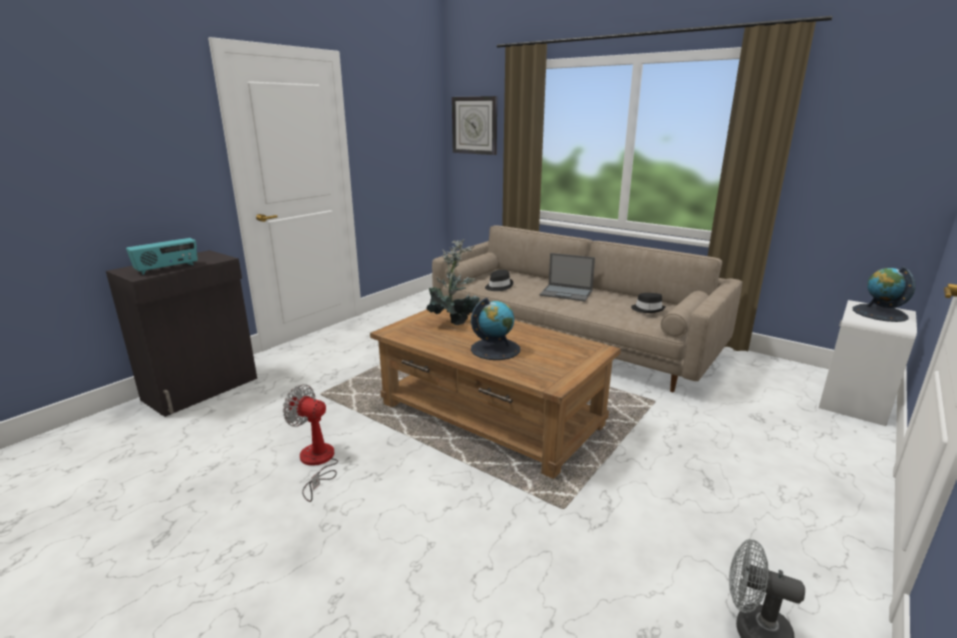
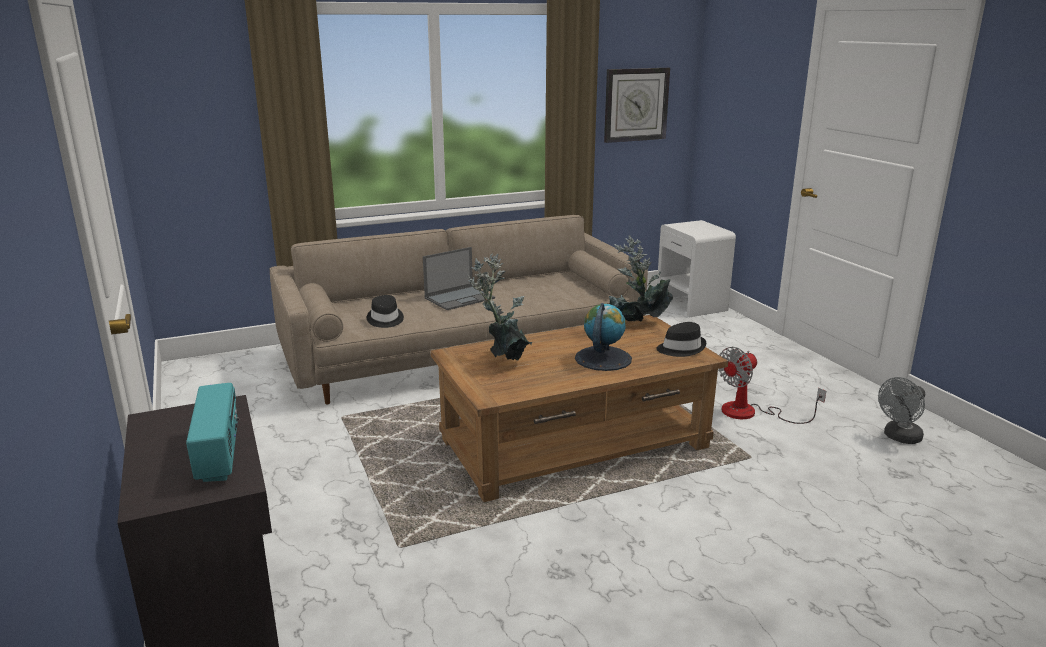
camera: 60 degrees left, 0 degrees up
(317, 463) = (577, 581): fan -> fan (751, 413)
(475, 125) = (181, 99): wall clock -> wall clock (636, 104)
(584, 347) = (636, 325): none -> potted plant
(648, 309) = (550, 284): black hat -> black hat (681, 348)
(879, 313) = (696, 227): globe -> none

